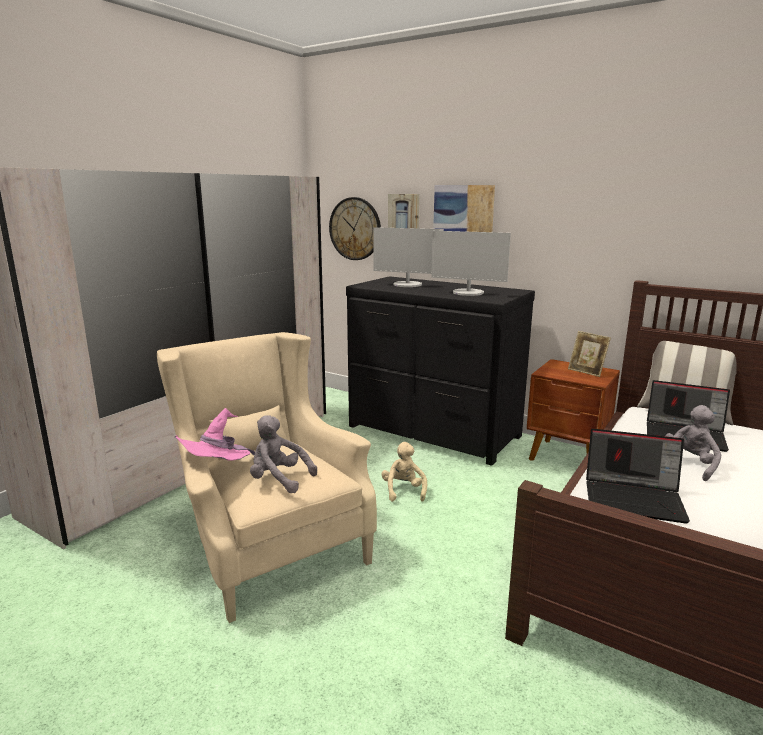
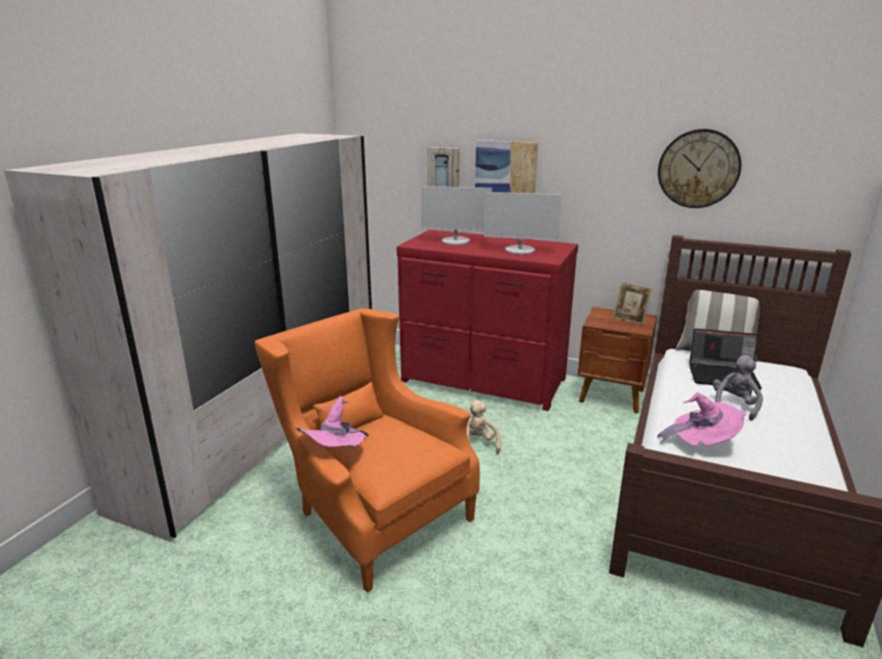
camera: 10 degrees left, 5 degrees up
(268, 544) = (372, 512): beige armchair -> orange armchair
(279, 480) = (396, 458): grey plush toy -> none
(355, 229) = (390, 181): wall clock -> wall clock (698, 169)
(432, 432) = (483, 380): black dresser -> red dresser
(634, 498) = (701, 443): laptop -> pink hat

